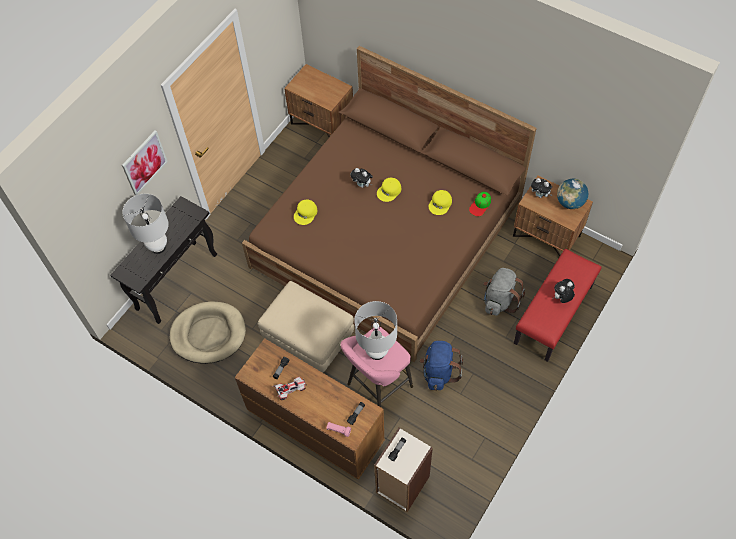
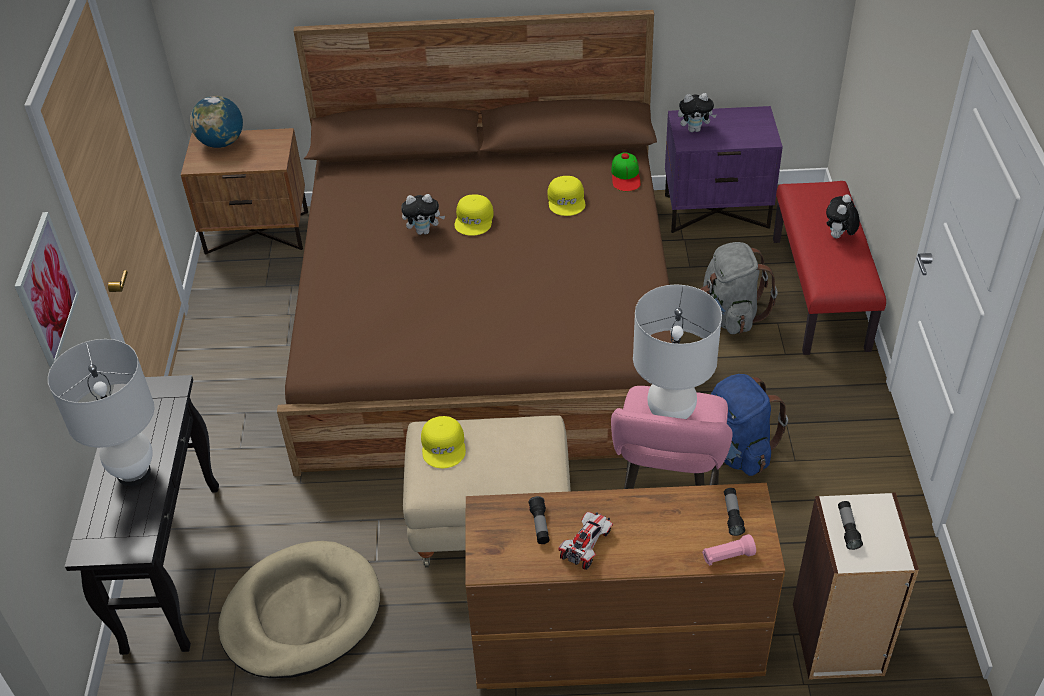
camera: 35 degrees left, 15 degrees down
(306, 213) = (366, 306): yellow cap -> yellow cap (444, 446)
(547, 236) = (717, 210): brown nightstand -> purple nightstand
(570, 202) = (742, 119): globe -> globe (222, 143)

